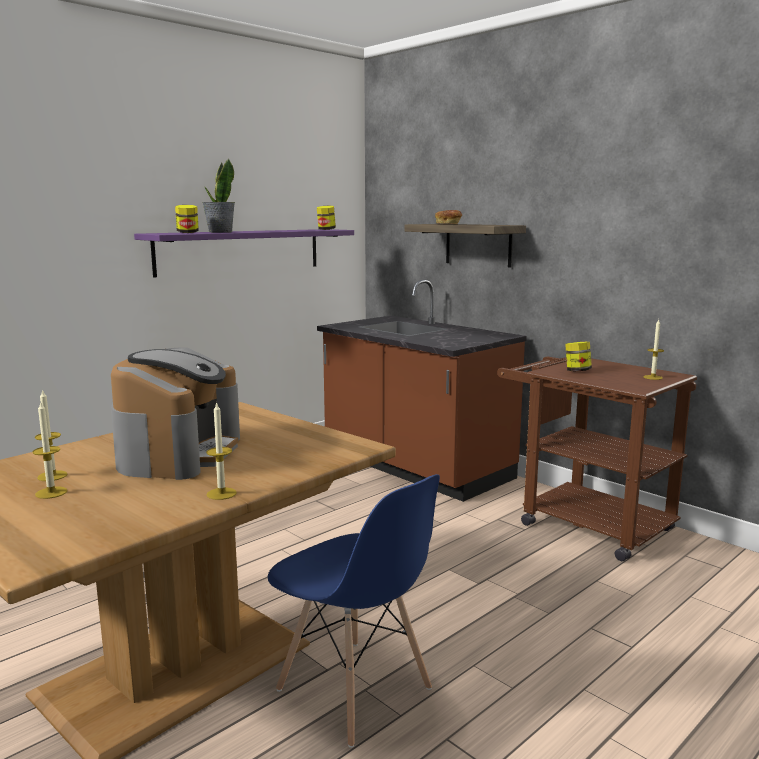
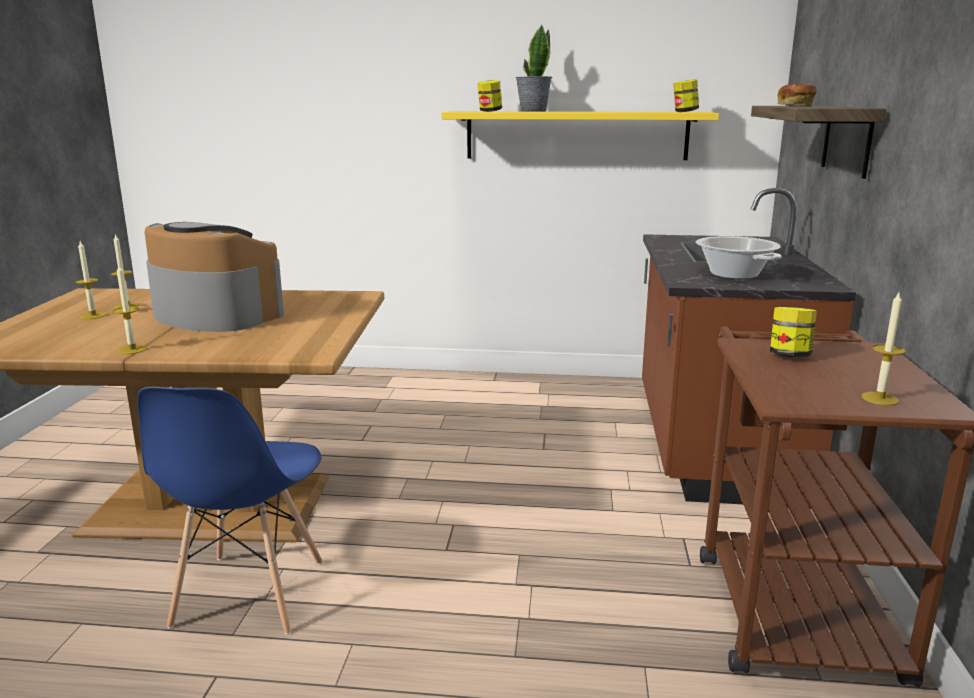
camera: 50 degrees right, 5 degrees up
(179, 453) = (215, 315): coffee machine -> coffee machine turned 120 degrees counterclockwise
(240, 251) = (576, 135): purple shelf -> yellow shelf
(453, 338) = (734, 274): none -> cooking pot

